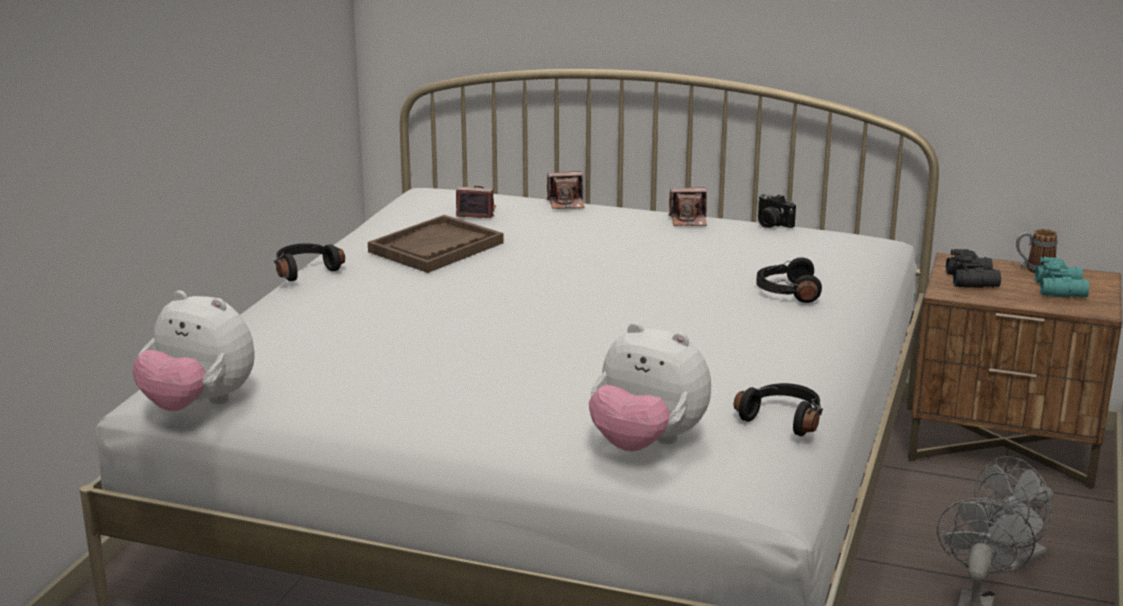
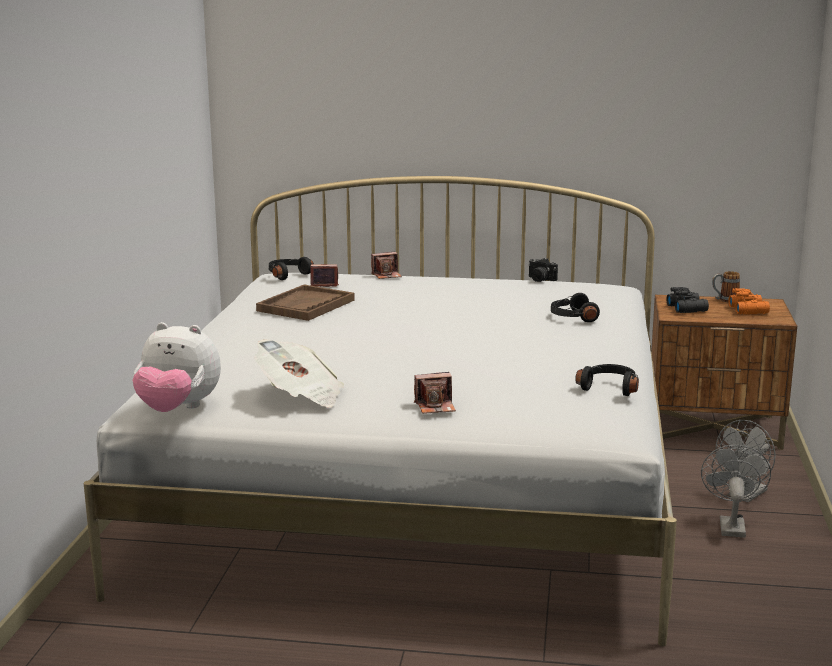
camera: 10 degrees left, 5 degrees down
(305, 270) = (213, 324): black headphones -> black headphones (287, 274)
(361, 397) = (301, 395): none -> newspaper
(646, 444) = (523, 408): plush toy -> none
(688, 220) = (481, 280): camera -> camera (435, 406)
(1061, 289) = (749, 310): turquoise binoculars -> orange binoculars

